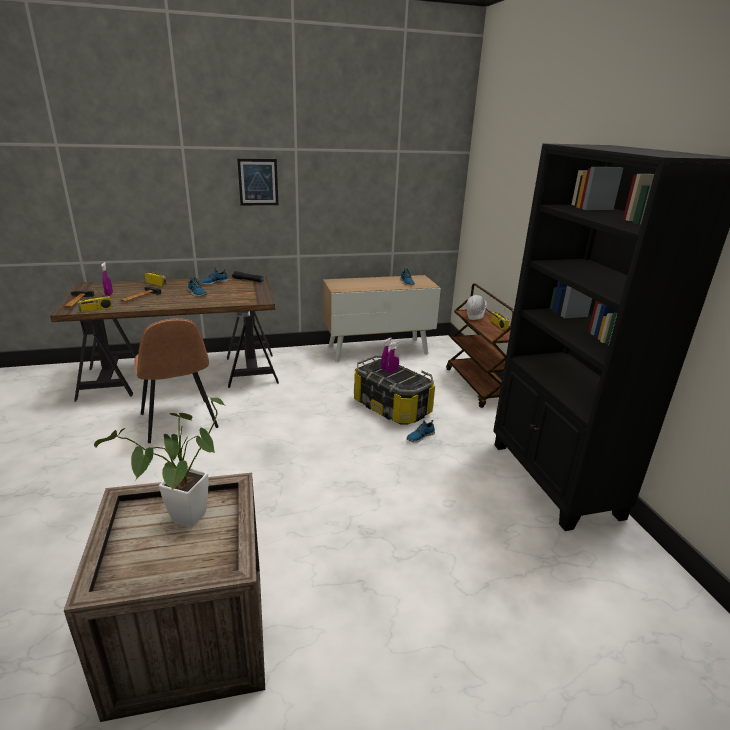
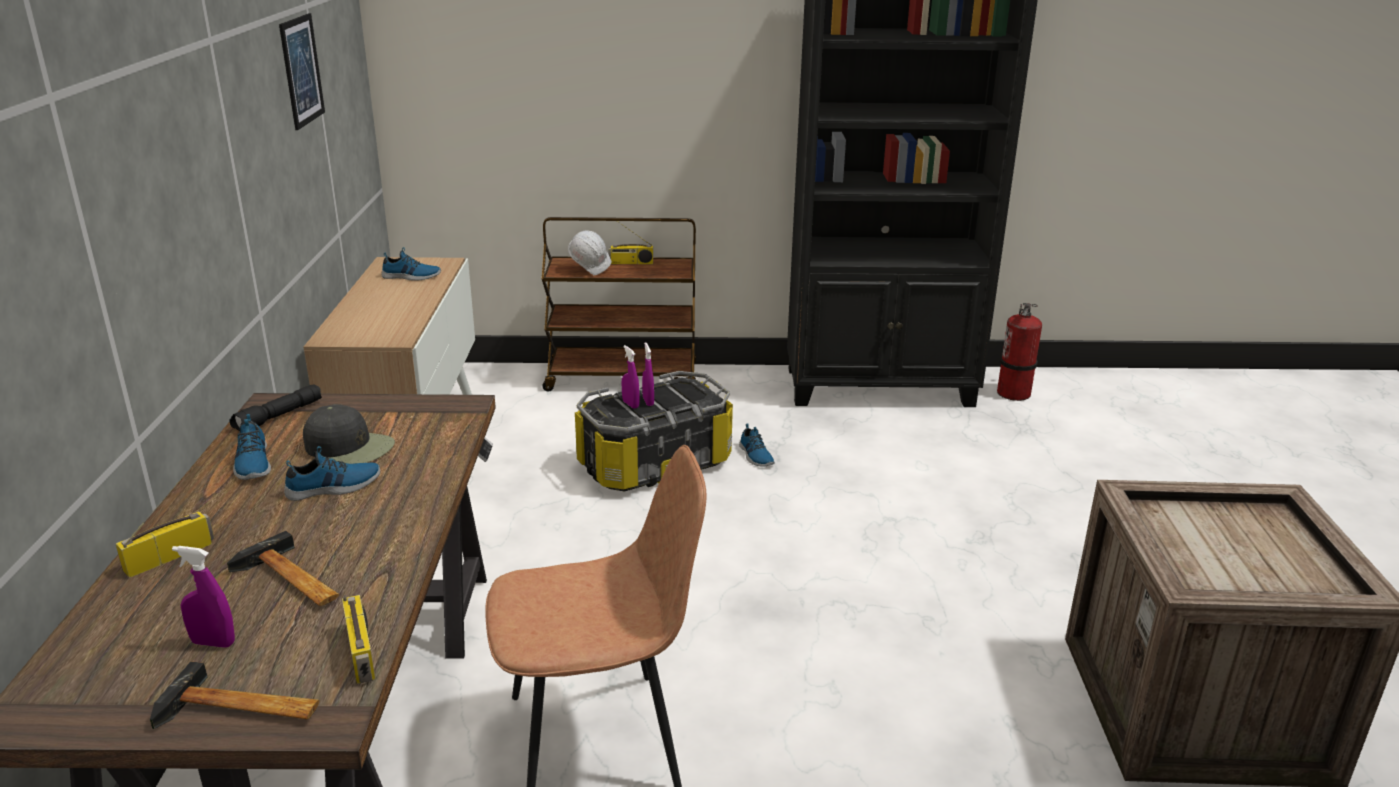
camera: 75 degrees left, 0 degrees up
(184, 522) = (1210, 540): potted plant -> none
(226, 291) = (350, 446): none -> black cap
(258, 182) = (188, 150): picture -> picture (301, 70)
(614, 556) = (1014, 393): none -> fire extinguisher

